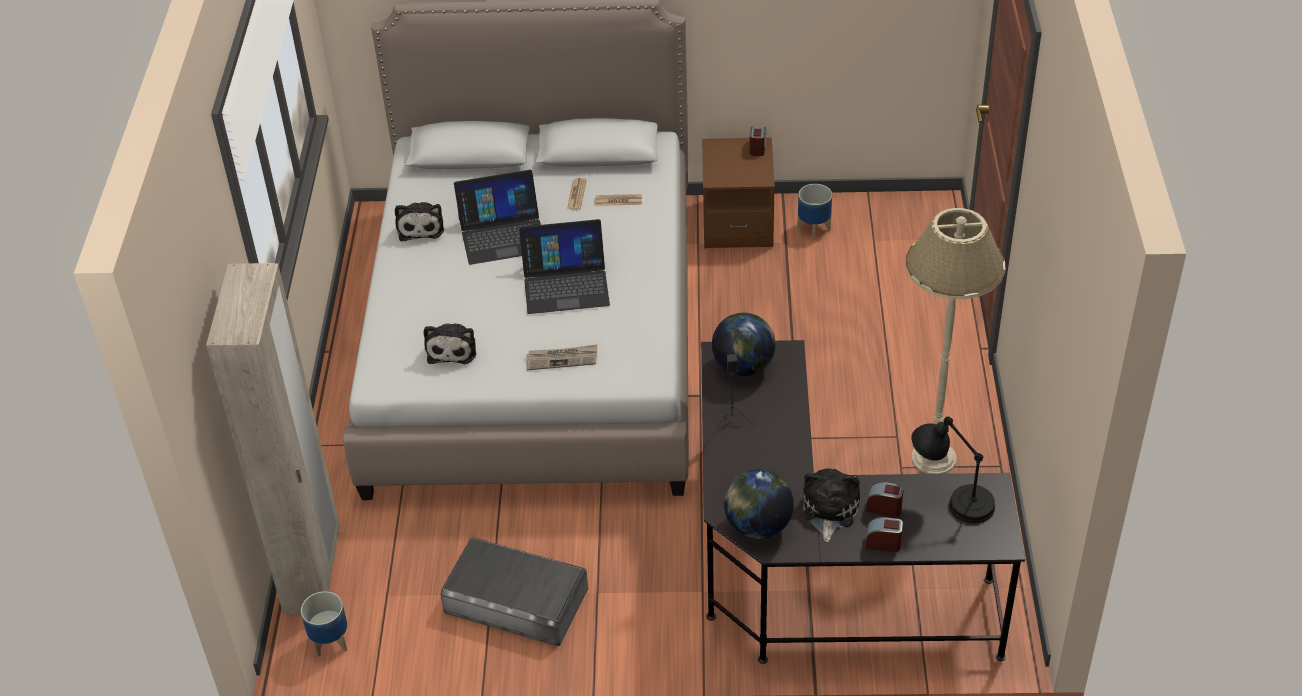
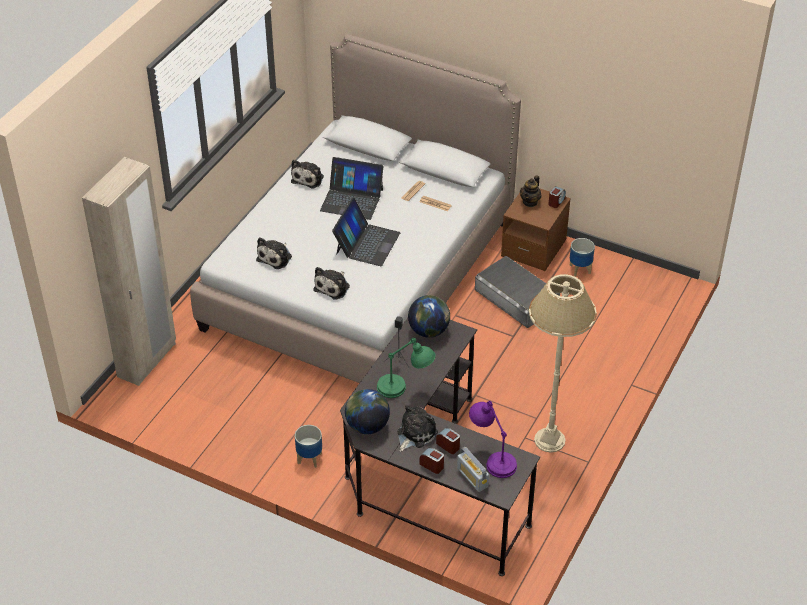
camera: 25 degrees right, 0 degrees up
(330, 642) = (131, 402): planter -> planter (309, 458)
(516, 600) = (245, 421): grey storage box -> grey storage box (516, 298)
(562, 359) = (333, 287): newspaper -> plush toy
(565, 284) = (367, 243): laptop -> laptop turned 90 degrees counterclockwise
(725, 159) = (530, 202): none -> teapot
(769, 454) = (404, 388): none -> green table lamp
(947, 537) = (472, 478): none -> radio
(951, 499) = (492, 457): black table lamp -> purple table lamp

